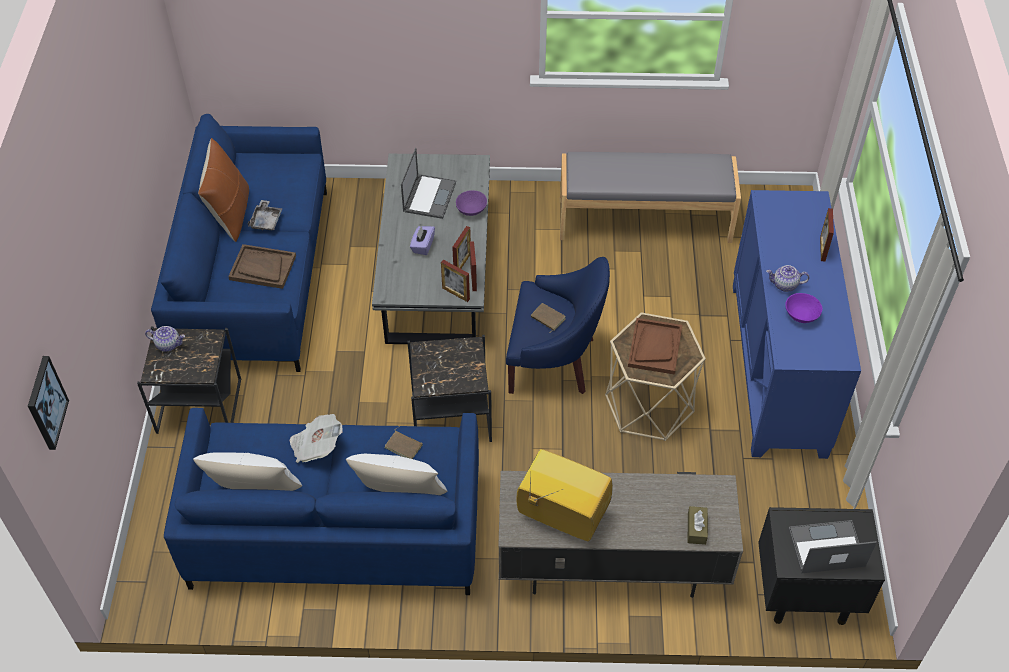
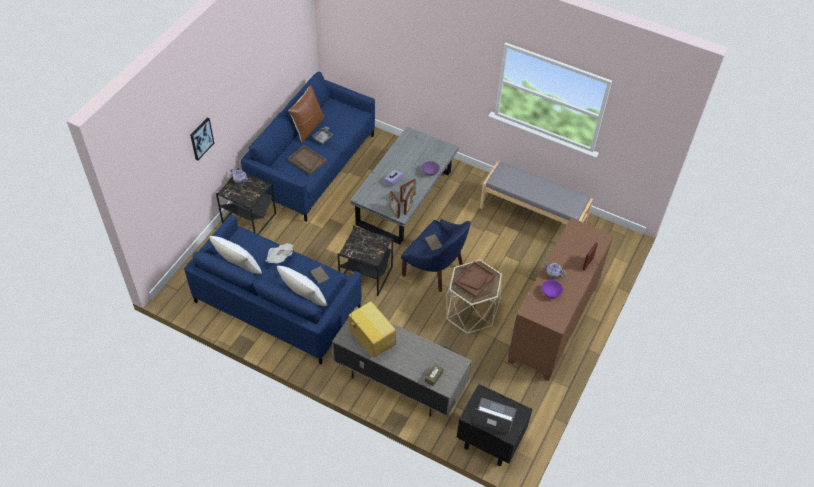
camera: 25 degrees right, 0 degrees up
(46, 403) = (145, 180): picture -> picture (201, 138)
(429, 196) = (413, 156): laptop -> none
(779, 368) = (554, 323): blue cabinet -> brown cabinet

